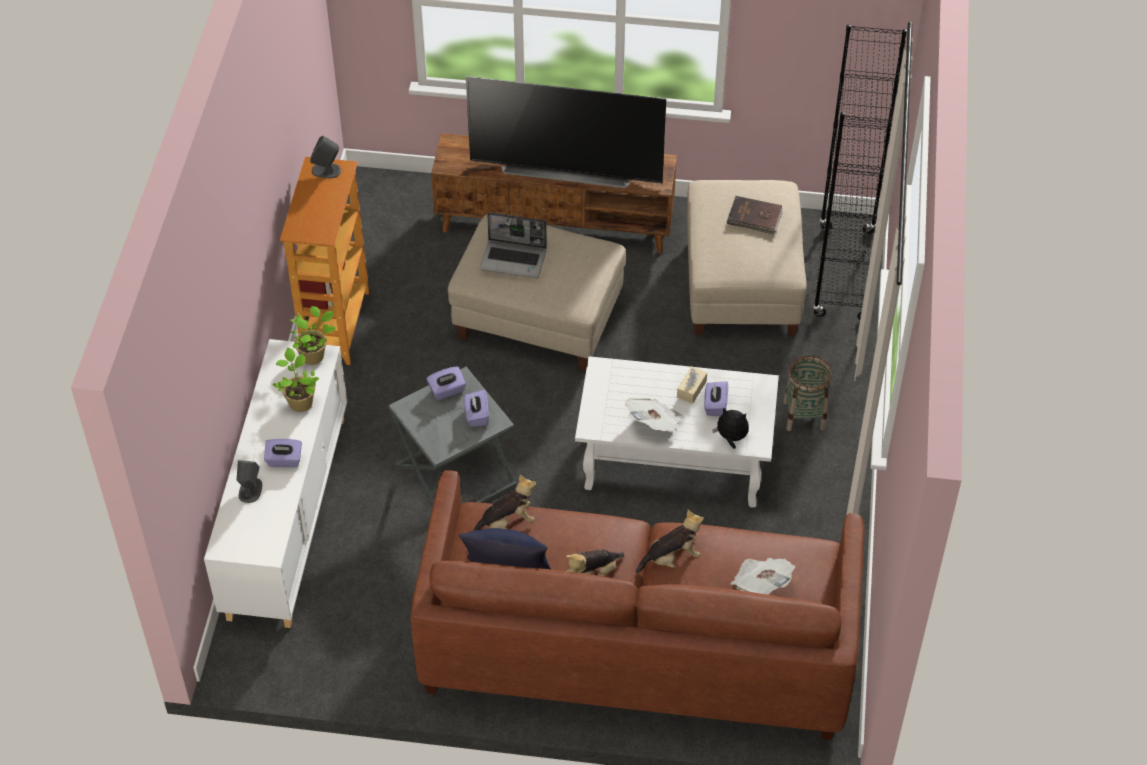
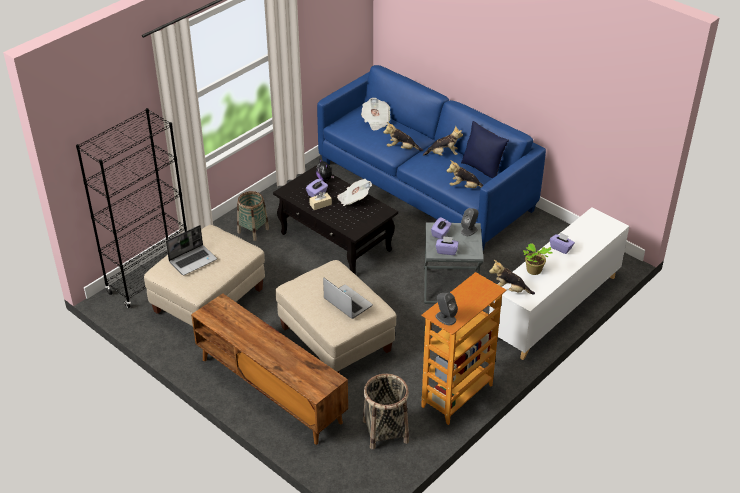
camera: 145 degrees left, 10 degrees down
(250, 490) = (588, 243): grey speaker -> grey speaker (469, 230)
(314, 355) = (509, 290): potted plant -> plush toy
(387, 246) = (386, 431): none -> basket
(567, 169) = (263, 338): television -> none
(636, 645) = (426, 187): brown sofa -> blue sofa
(673, 461) = (336, 242): white coffee table -> black coffee table
(754, 217) = (193, 260): brown book -> laptop

